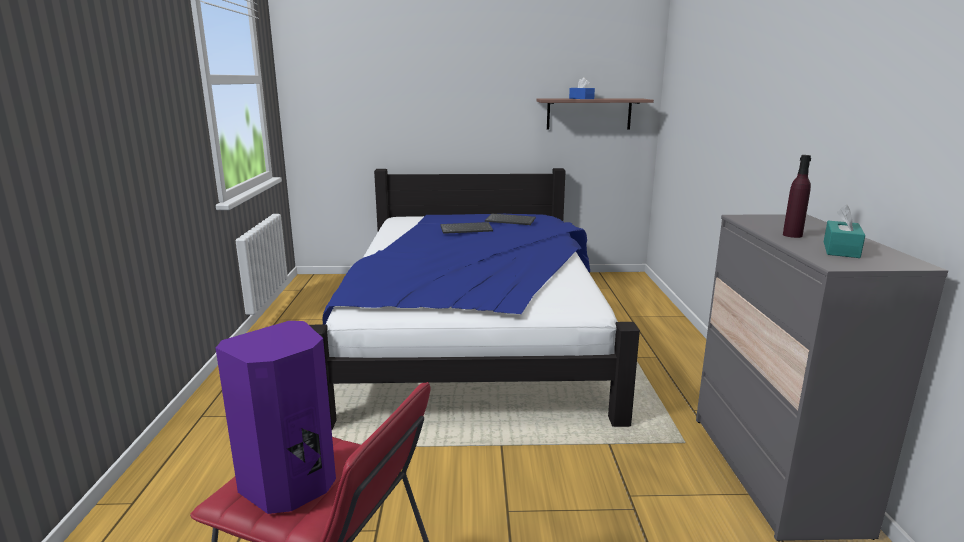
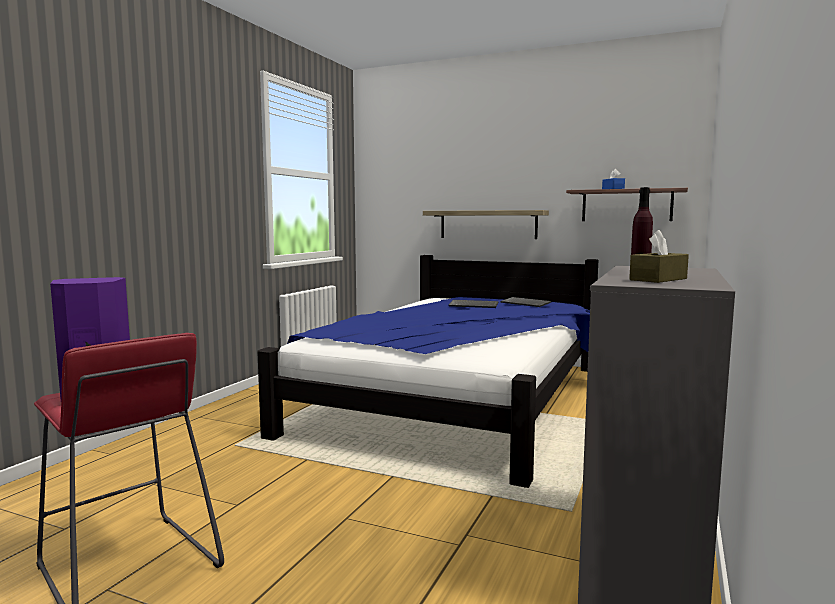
camera: 25 degrees right, 10 degrees down
(448, 133) = (488, 224): none -> shelf
(841, 249) = (658, 279): turquoise tissue box -> brown tissue box

